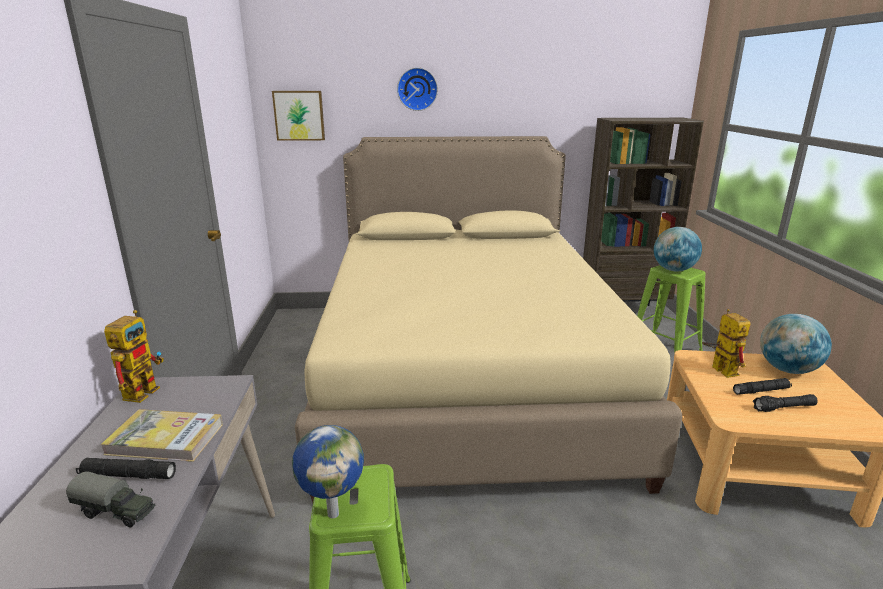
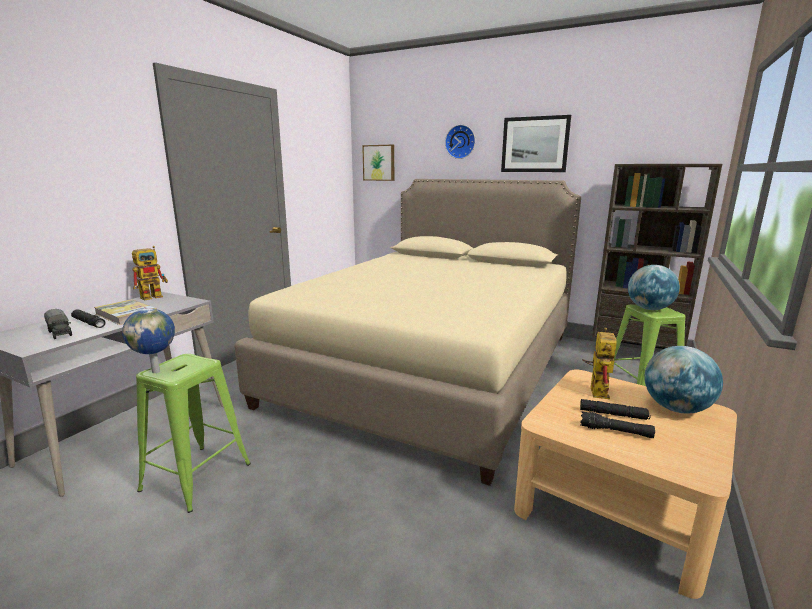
camera: 30 degrees right, 5 degrees down
(508, 94) = (535, 144): none -> picture

